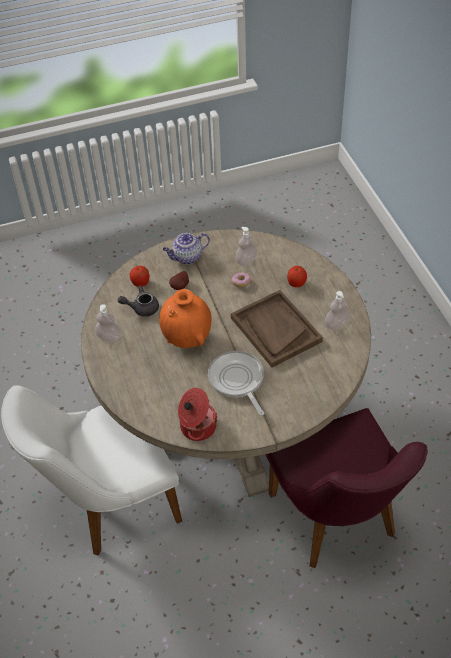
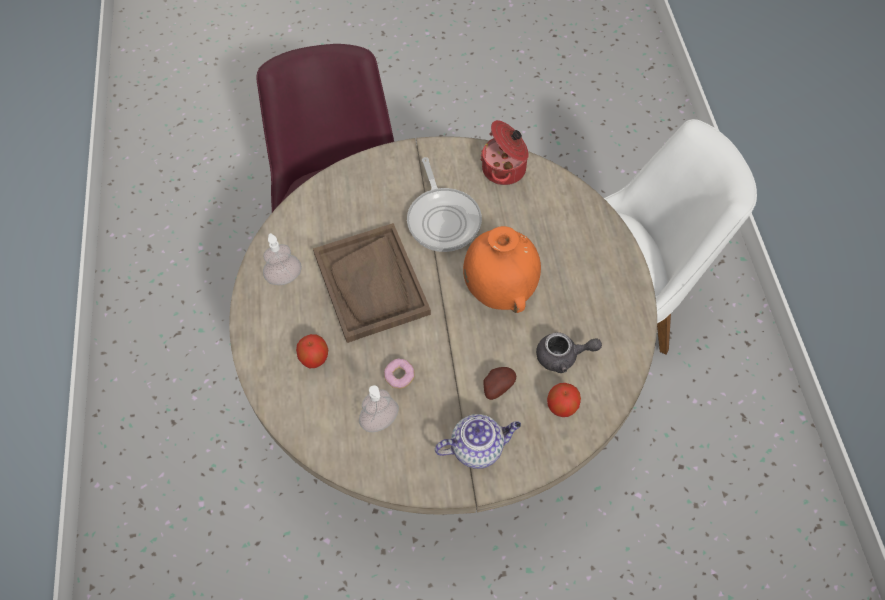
camera: 170 degrees left, 10 degrees up
(109, 337) = (614, 313): soap dispenser -> none

